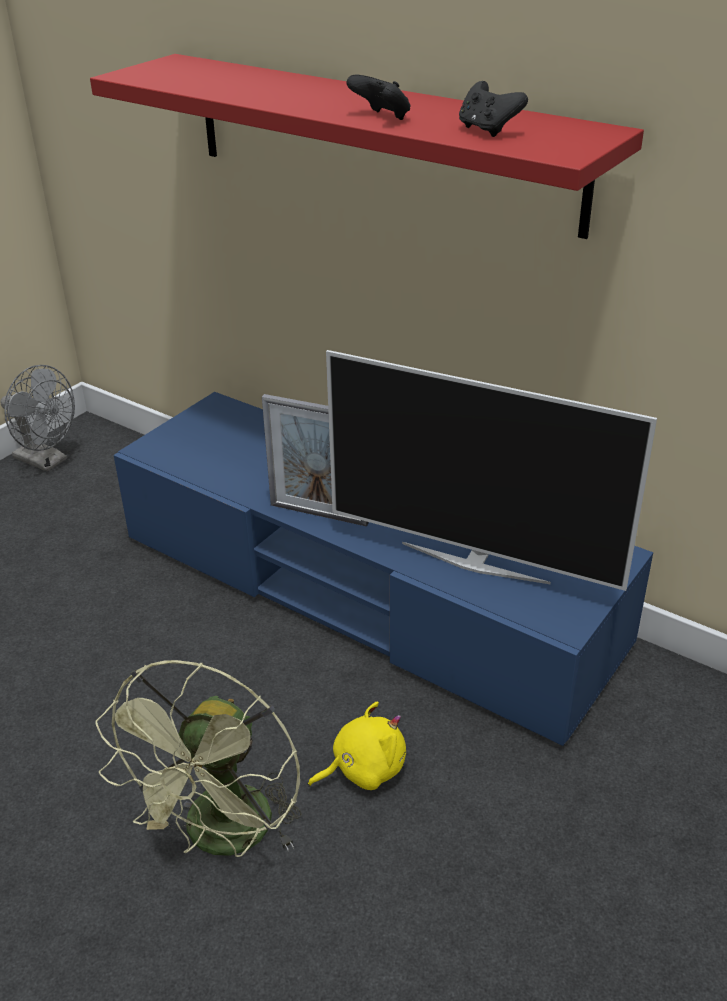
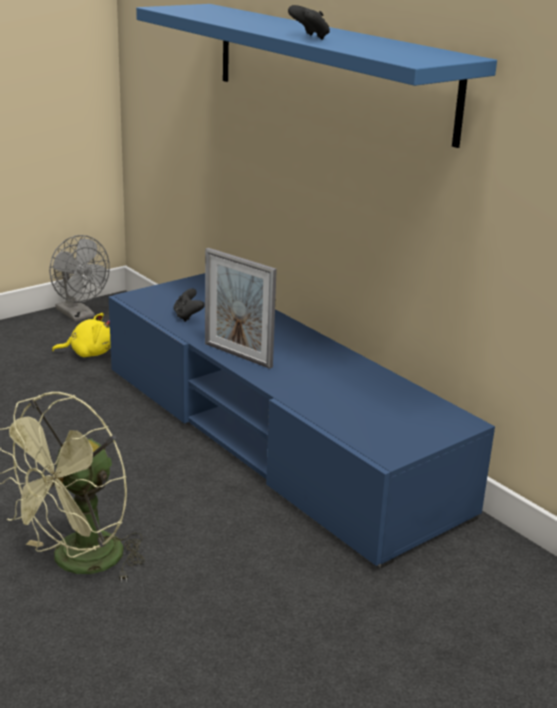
camera: 15 degrees right, 10 degrees down
(363, 768) = (208, 546): yellow plush toy -> yellow plush toy (88, 353)
(379, 140) = (329, 69): red shelf -> blue shelf
(475, 561) = (341, 404): television -> none
(487, 130) = (377, 49): black game controller -> black game controller (187, 316)

